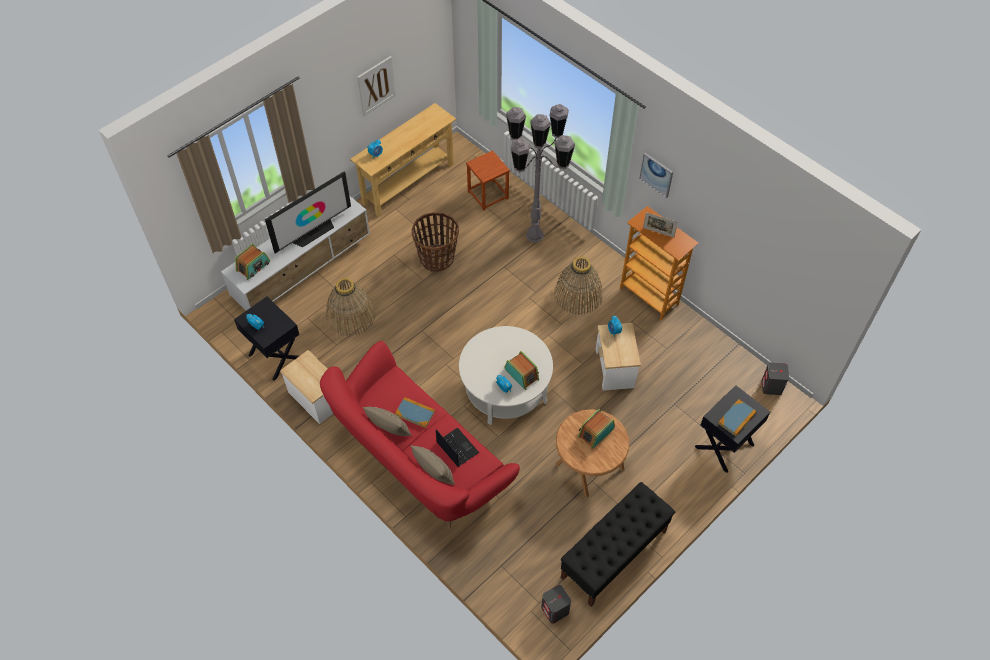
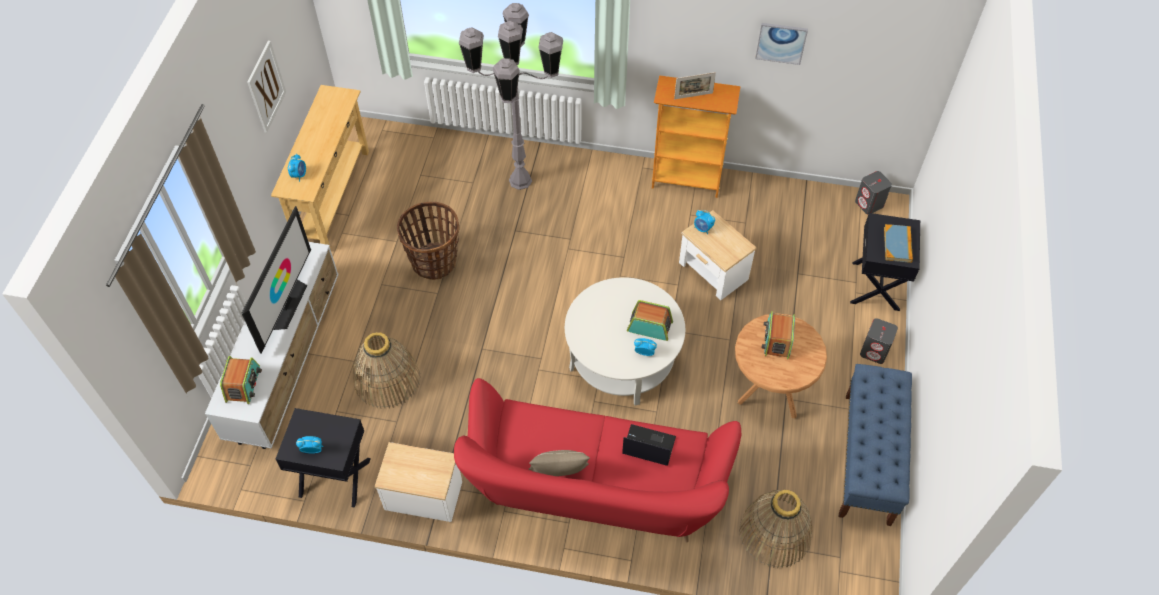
camera: 35 degrees left, 0 degrees up
(415, 413) = (572, 437): book -> none
(434, 473) = (647, 489): beige pillow -> none
(487, 195) = (434, 164): brown stool -> none
(555, 610) = (861, 553): grey speaker -> grey speaker (874, 351)
(578, 295) = (616, 217): basket -> basket (775, 533)
(613, 555) = (867, 459): black bench -> blue bench
(656, 174) = (664, 31): picture -> picture (781, 43)

